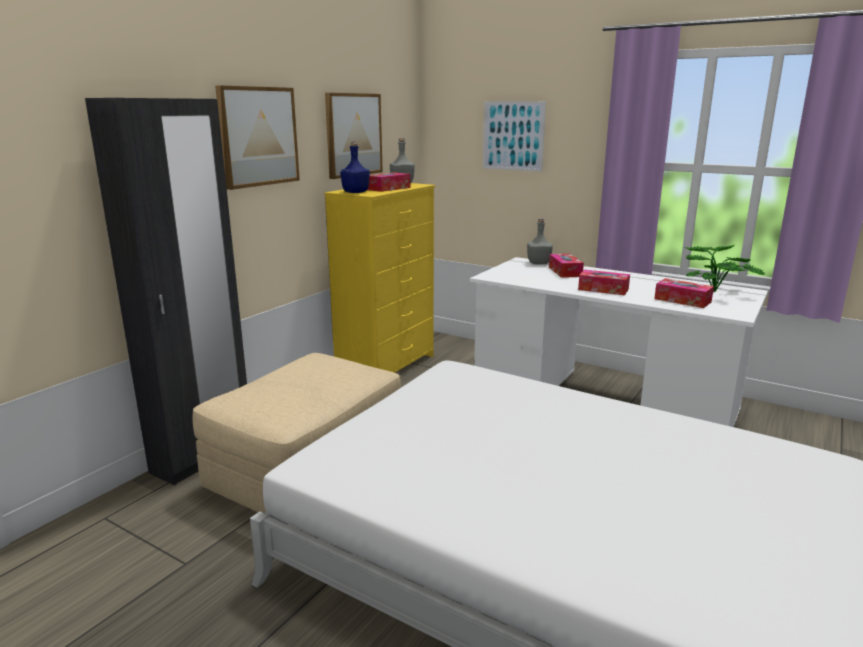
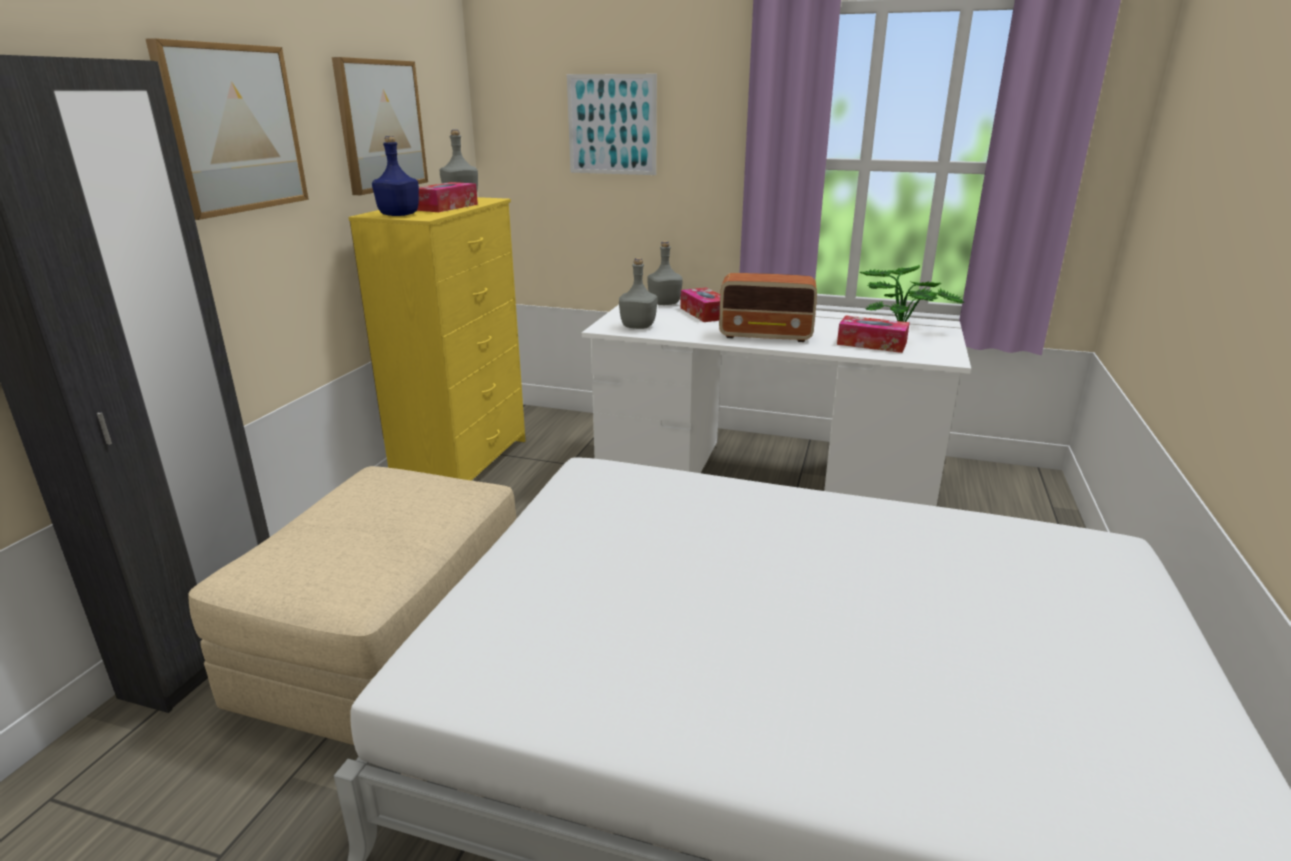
camera: 15 degrees left, 5 degrees up
(511, 277) = (638, 327): none -> grey bottle
(603, 289) = (766, 336): tissue box -> radio

